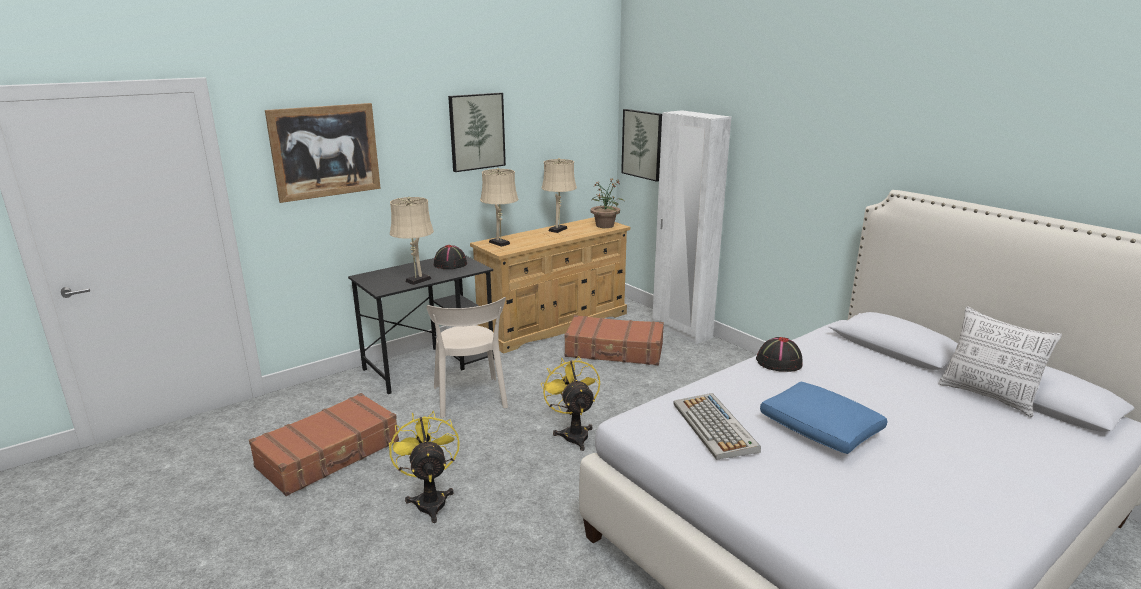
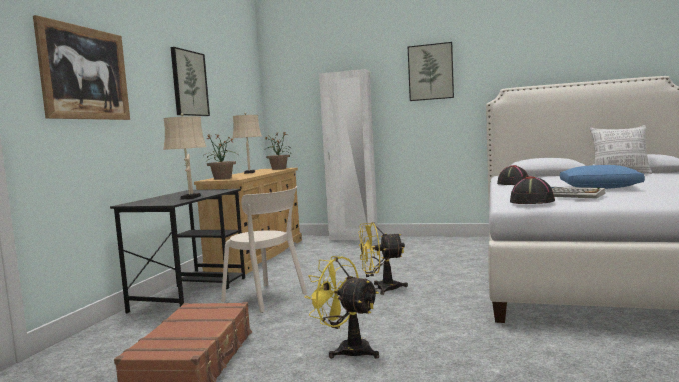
camera: 35 degrees left, 15 degrees down
(450, 264) = (197, 192): black hat -> black hat (532, 201)
(500, 243) = (222, 178): beige table lamp -> potted plant
(573, 433) = (381, 289): yellow fan -> yellow fan turned 45 degrees counterclockwise
(614, 351) = (328, 254): brown suitcase -> none
(642, 144) = (289, 109): picture -> picture (430, 72)

